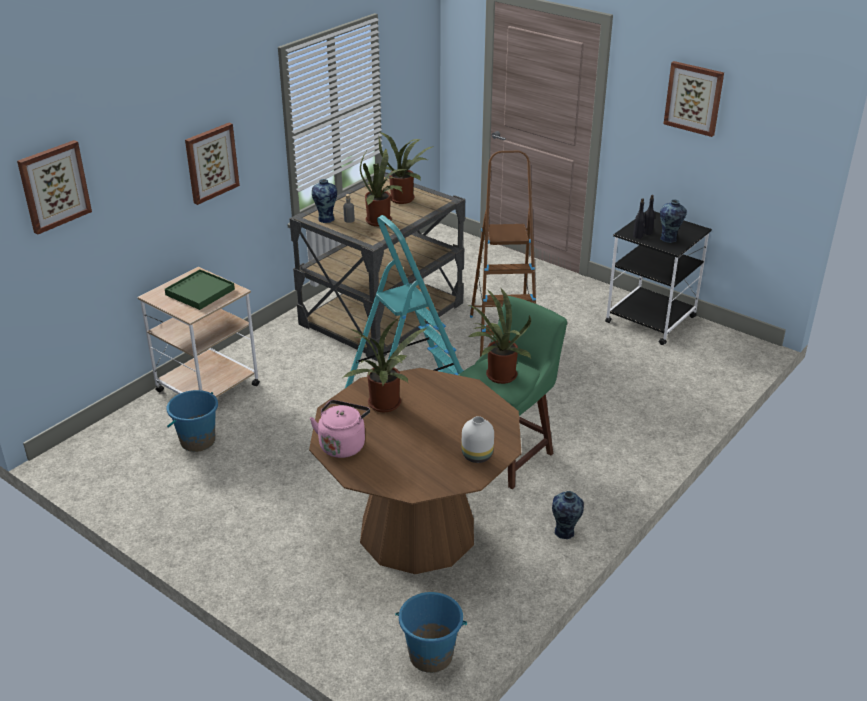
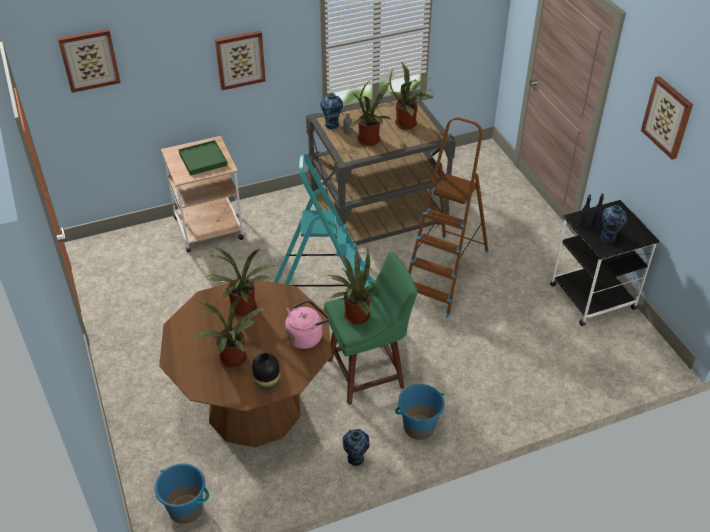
camera: 30 degrees right, 10 degrees up
(197, 441) = (170, 270): blue bucket -> blue bucket (419, 427)
(343, 444) = (187, 330): pink kettle -> pink kettle (306, 336)
(422, 452) = (233, 360): none -> potted plant
(476, 455) = (266, 380): white vase -> black vase

